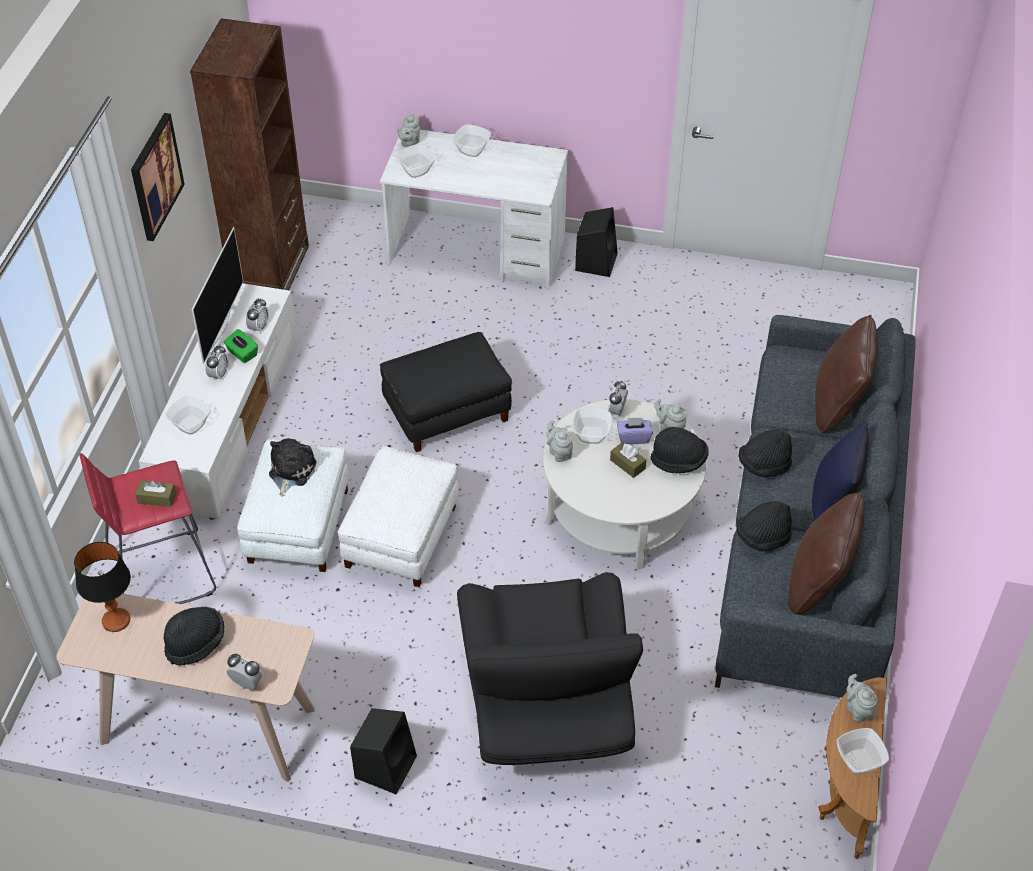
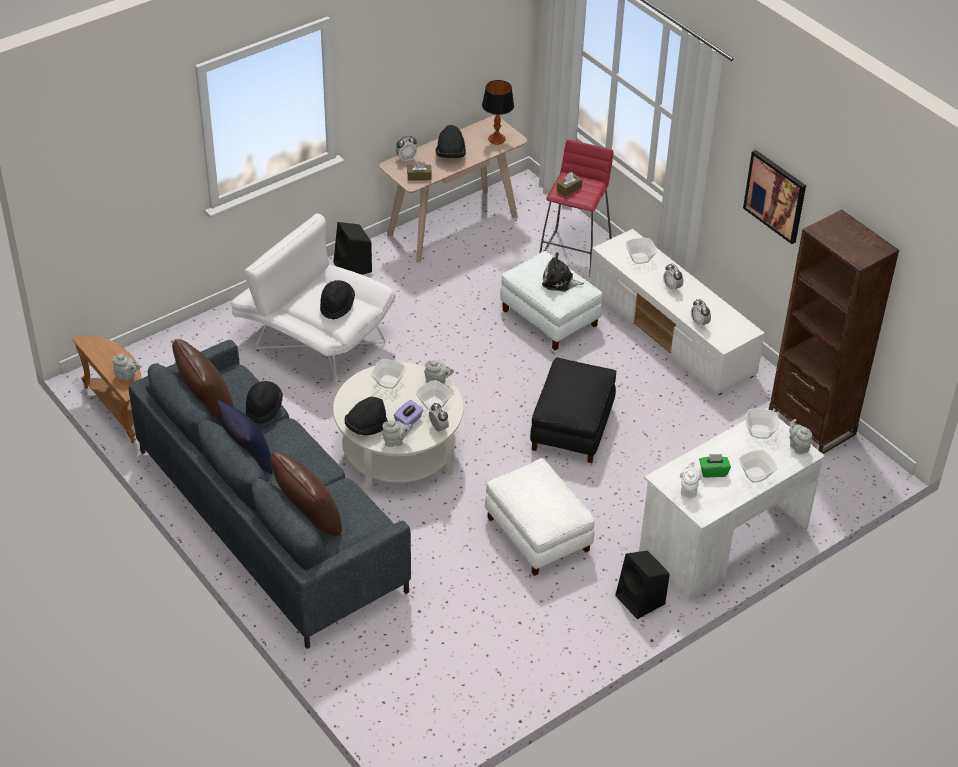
camera: 130 degrees right, 5 degrees down
(220, 328) = (717, 307): television -> none
(242, 353) = (682, 305): green tissue box -> green tissue box (713, 472)
(290, 471) = (559, 281): plush toy -> plush toy turned 135 degrees clockwise
(402, 537) = (491, 351): white ottoman -> white ottoman (537, 534)
(535, 175) = (688, 489): none -> white teapot
(546, 703) = (313, 339): black armchair -> white armchair
(627, 464) = (392, 404): brown tissue box -> brown tissue box (419, 176)
(764, 465) = (309, 447): black hat -> black hat (337, 306)
(859, 762) = (104, 355): bowl -> bowl (388, 382)

